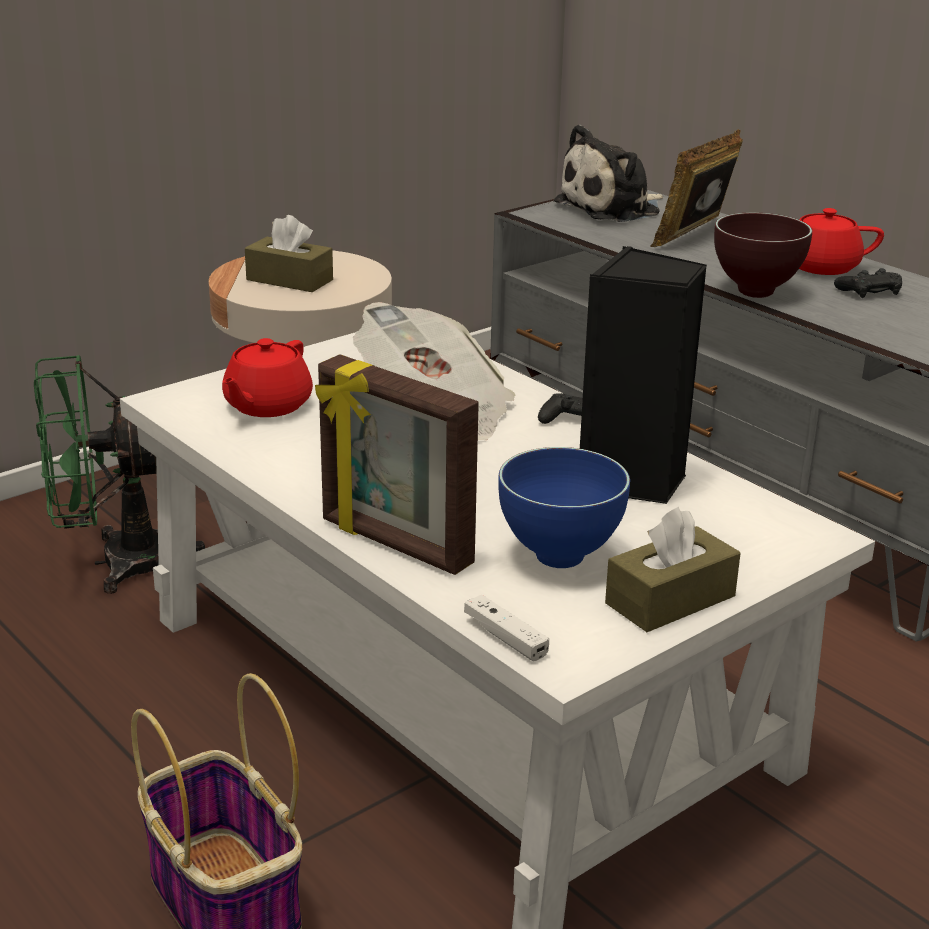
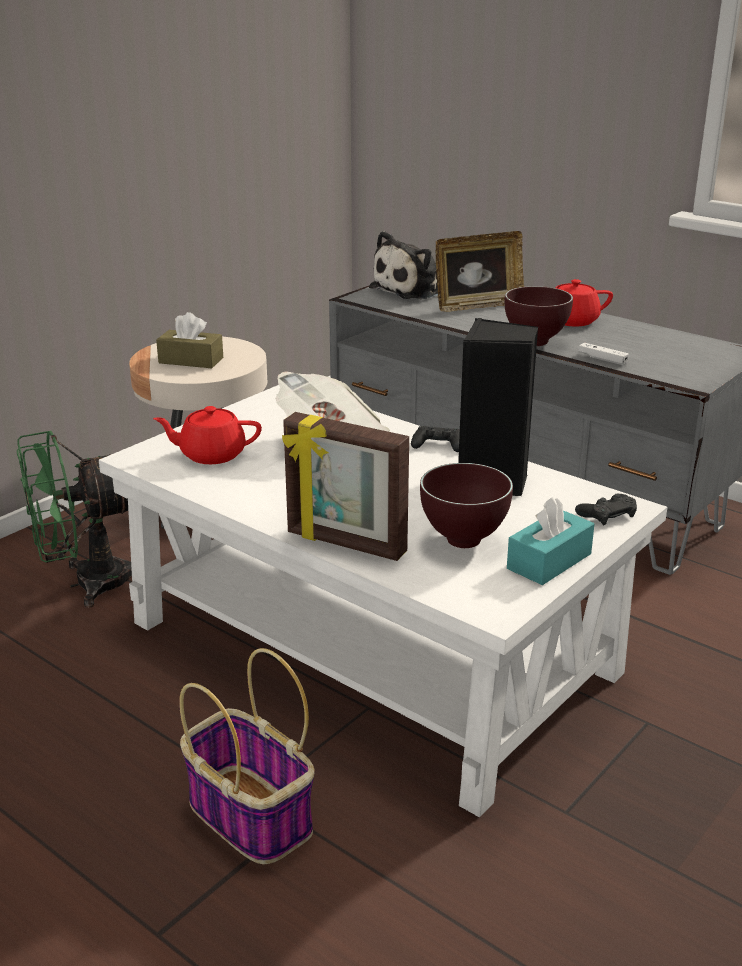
camera: 10 degrees left, 0 degrees up
(266, 406) = (211, 455): red teapot -> red teapot turned 75 degrees clockwise
(505, 637) = (448, 600): white game controller -> white game controller (602, 359)
(556, 559) = (462, 542): blue bowl -> brown bowl
(670, 600) = (549, 561): brown tissue box -> turquoise tissue box
(695, 236) = (478, 305): picture frame -> picture frame turned 135 degrees counterclockwise
(869, 291) = (610, 335): black game controller -> black game controller (607, 515)

